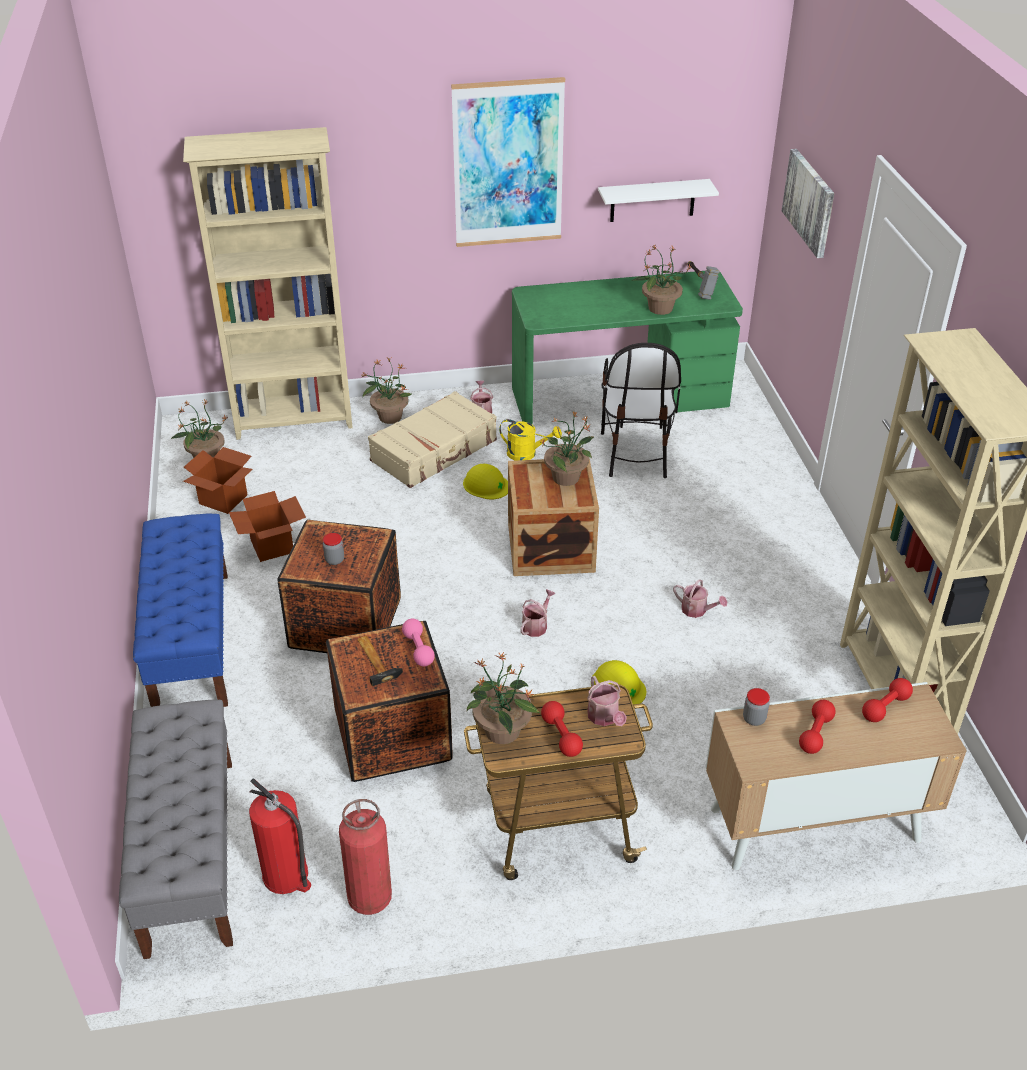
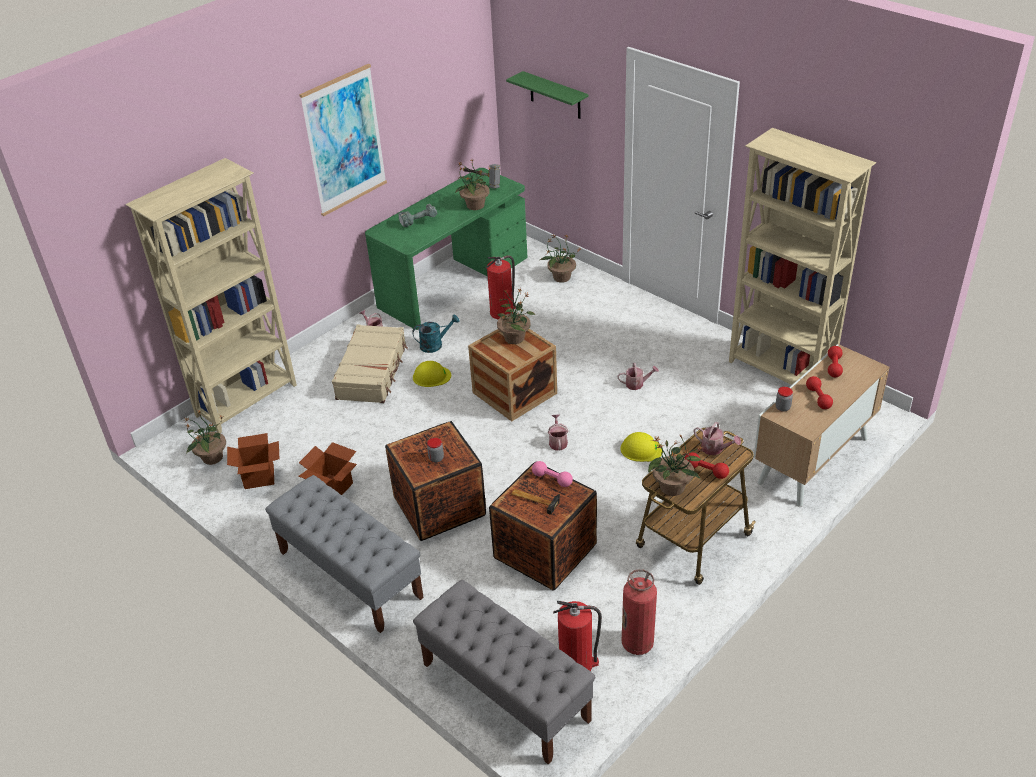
camera: 35 degrees left, 0 degrees up
(192, 640) = (349, 574): blue bench -> grey bench
(389, 416) = (314, 365): potted plant -> potted plant (561, 277)
(527, 454) = (435, 344): yellow watering can -> turquoise watering can
(580, 299) = (418, 221): none -> power drill
(635, 454) = (502, 312): chair -> fire extinguisher
(652, 200) = (434, 133): white shelf -> none
(810, 202) = (555, 95): picture -> green shelf

